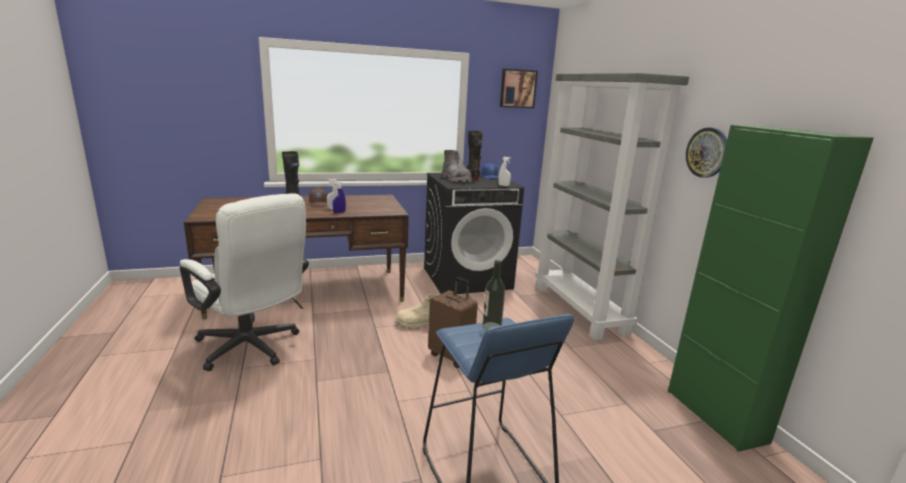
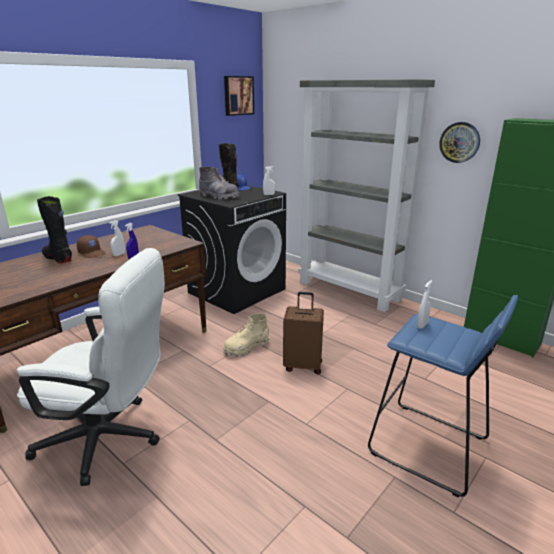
camera: 30 degrees left, 5 degrees up
(491, 326) = (422, 325): bottle -> white spray bottle

